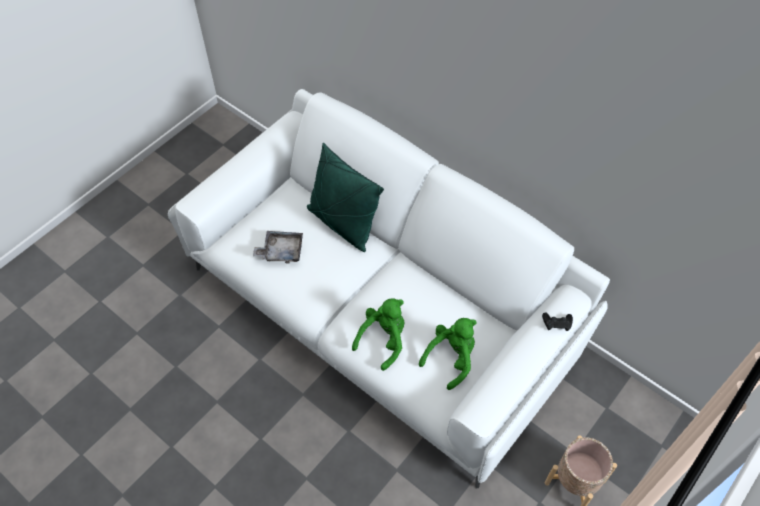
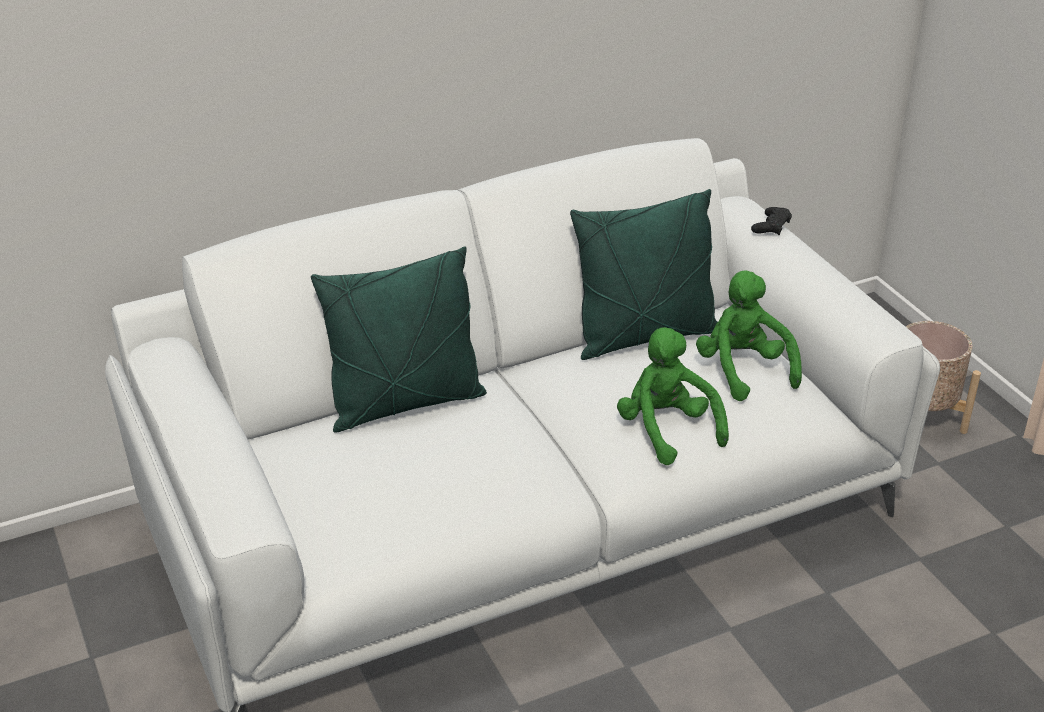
camera: 65 degrees left, 20 degrees down
(281, 251) = (410, 486): grey tray -> none
(456, 301) = (644, 336): none -> green pillow

